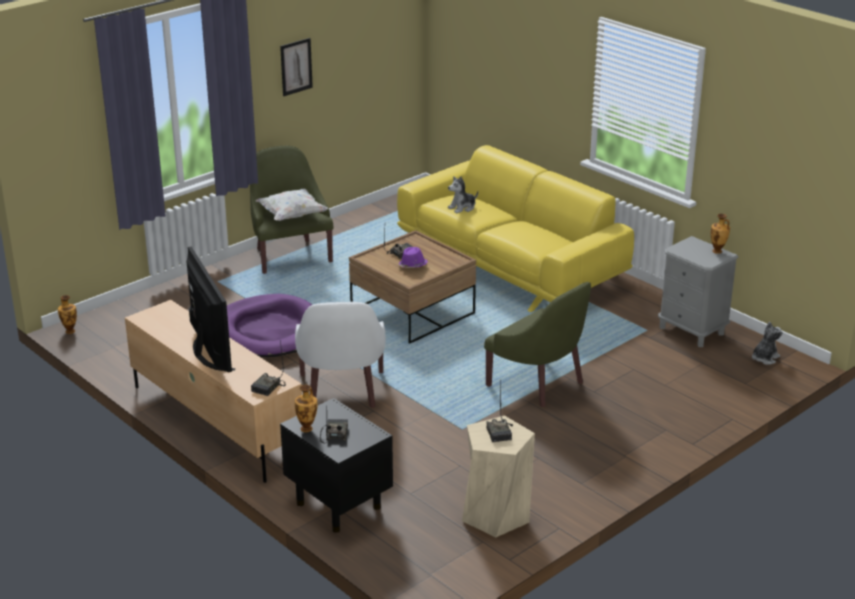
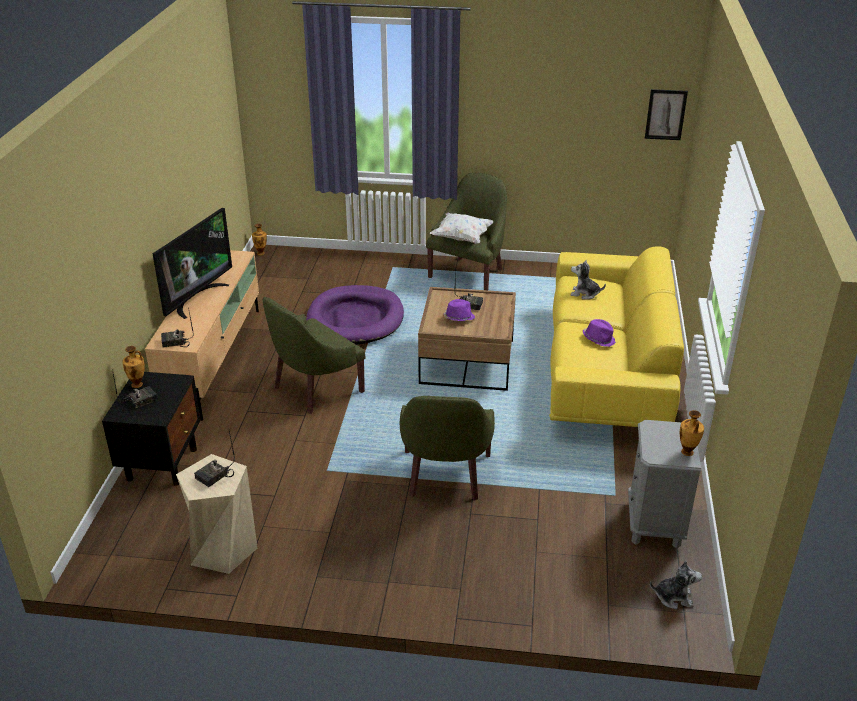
camera: 50 degrees right, 5 degrees up
(296, 66) = (523, 107): picture -> picture (665, 114)
(342, 391) = (314, 388): white armchair -> green armchair
(527, 230) = (598, 339): none -> purple hat

